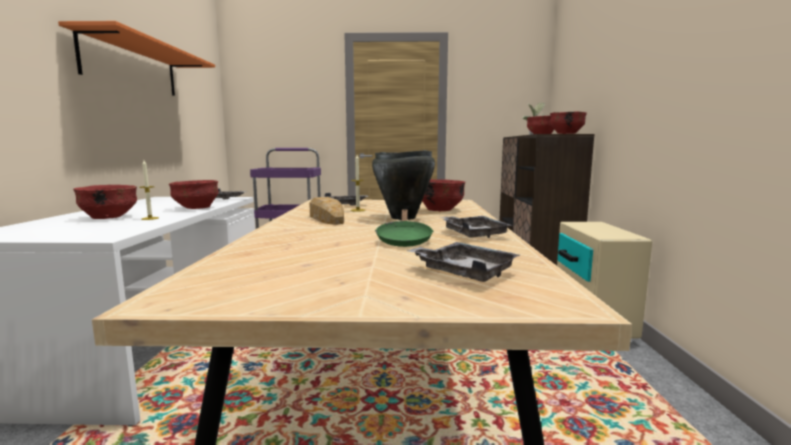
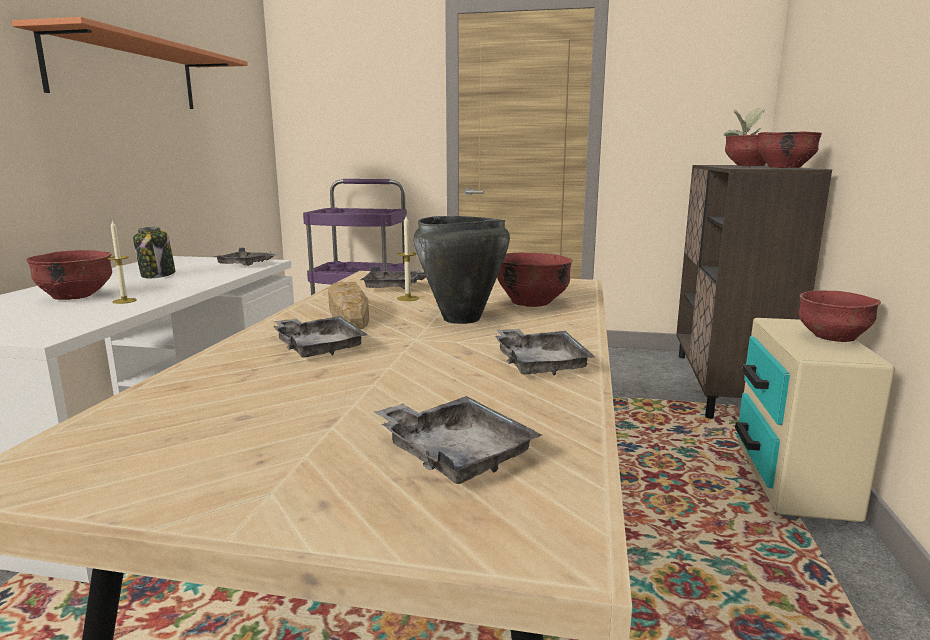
camera: 10 degrees right, 5 degrees up
(162, 205) = (158, 275): none -> jar
(196, 208) = (198, 282): red bowl -> red bowl (833, 338)
(322, 233) = (318, 347): none -> grey tray
(404, 240) = (422, 371): green frying pan -> none

